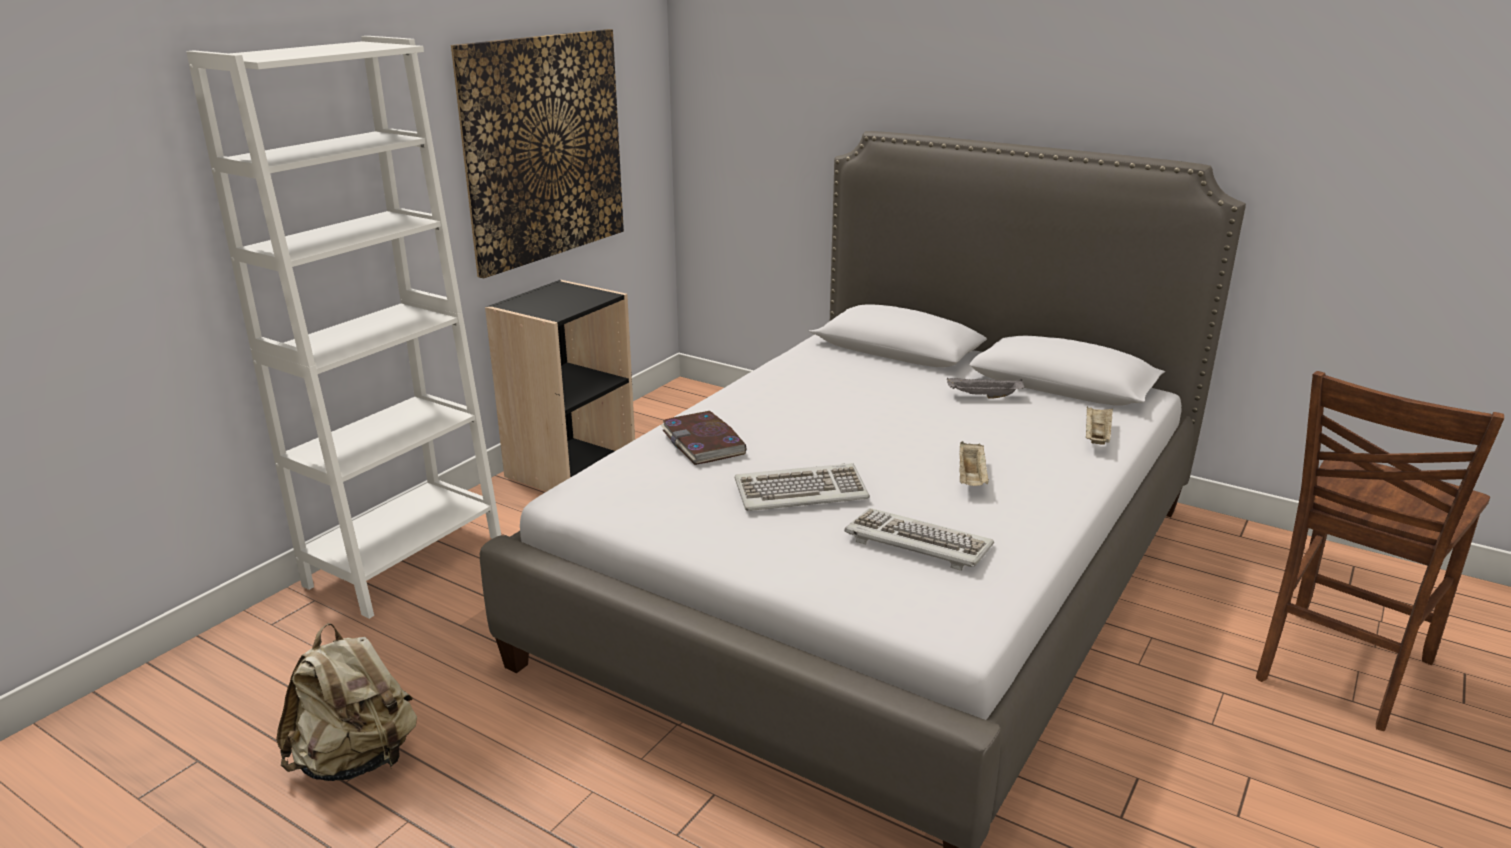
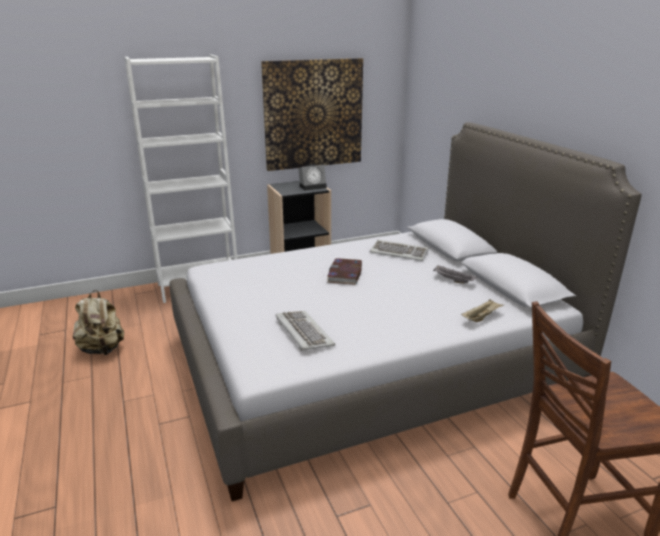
camera: 35 degrees right, 0 degrees up
(583, 293) = (313, 186): none -> alarm clock
(703, 442) = (284, 262): book -> book (345, 274)
(801, 491) = (290, 294): keyboard -> keyboard (399, 252)
(971, 478) = (377, 315): beige tray -> none

